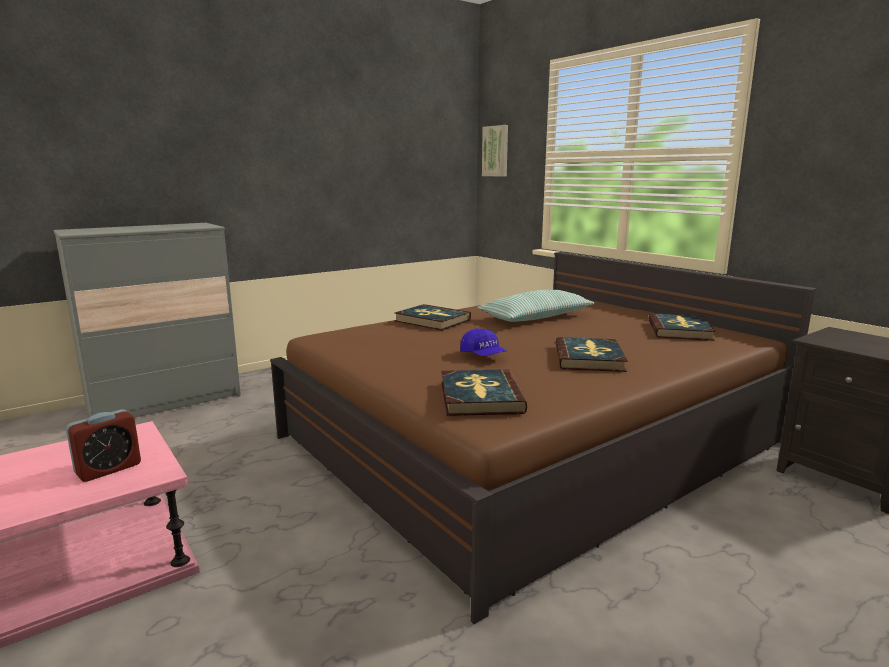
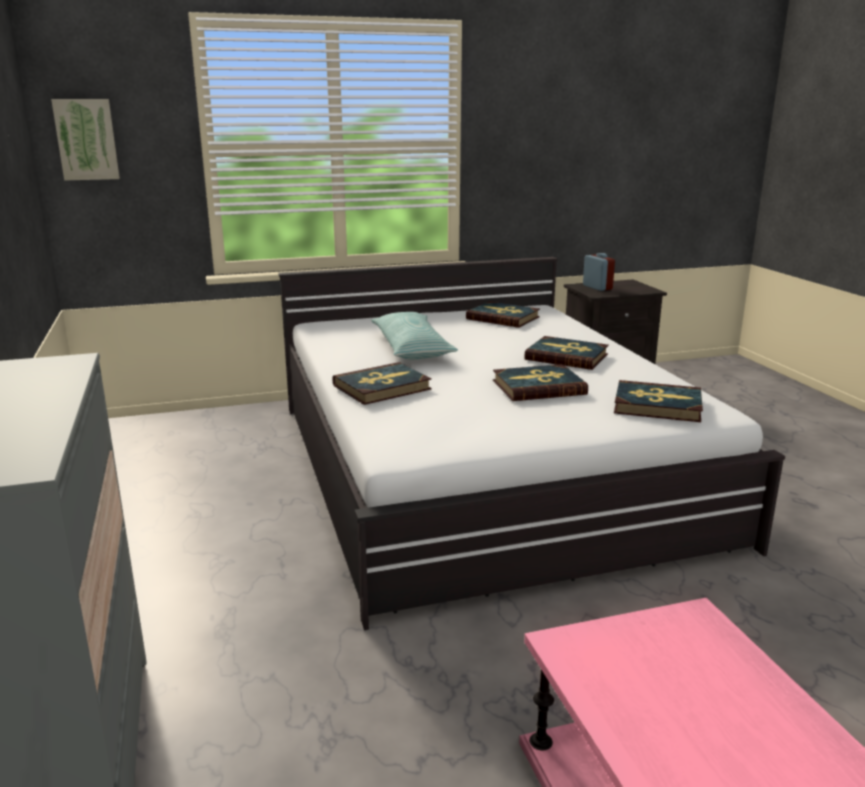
camera: 70 degrees left, 5 degrees up
(108, 469) = (684, 656): alarm clock -> alarm clock (597, 287)
(483, 355) = (538, 387): blue cap -> book
(532, 439) = (482, 468): brown bed -> white bed

